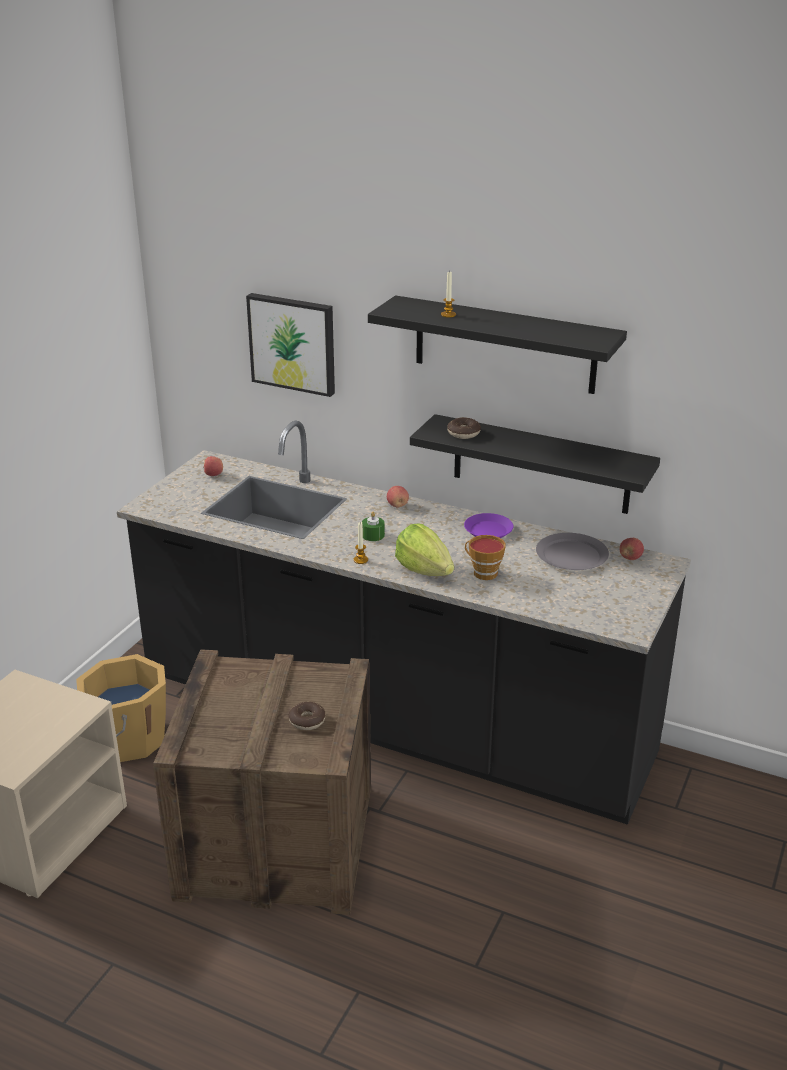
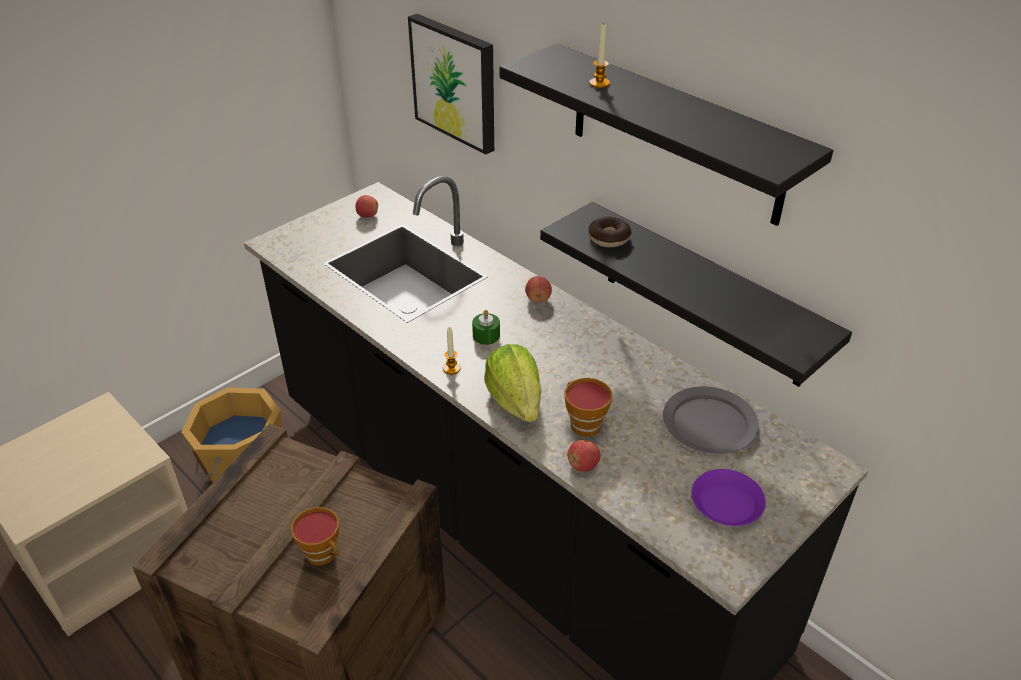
camera: 20 degrees right, 10 degrees up
(307, 721) = (324, 555): donut -> cup
(488, 530) = (625, 360): purple plate -> purple plate (727, 503)
(630, 558) = (785, 447): apple -> apple (582, 465)

